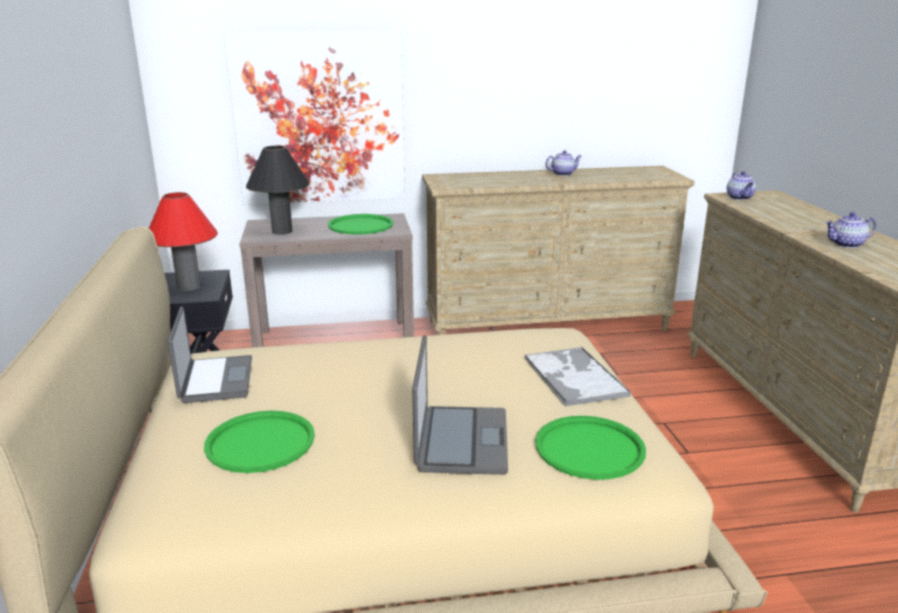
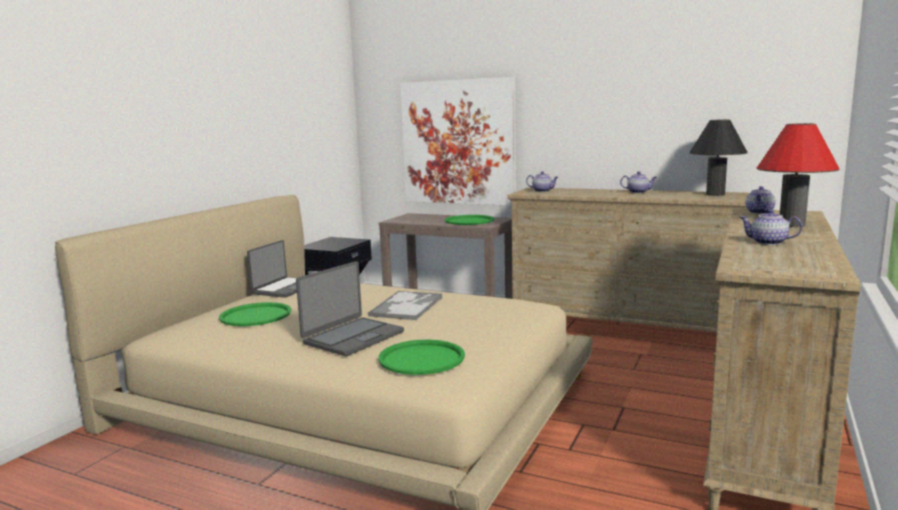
camera: 35 degrees right, 10 degrees down
(189, 286) = (334, 243): red table lamp -> red table lamp (792, 225)
(282, 231) = (414, 219): black table lamp -> black table lamp (715, 194)
(458, 180) = (542, 191): none -> teapot
(573, 376) = (490, 325): tray -> tray (407, 306)

